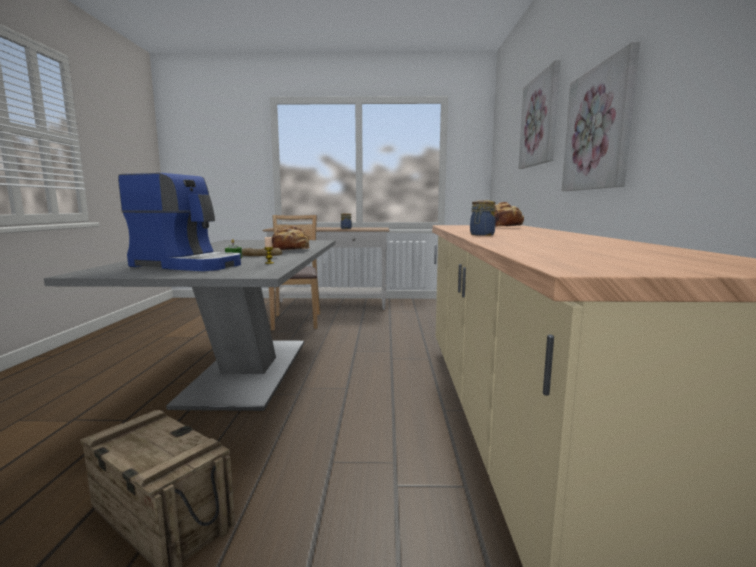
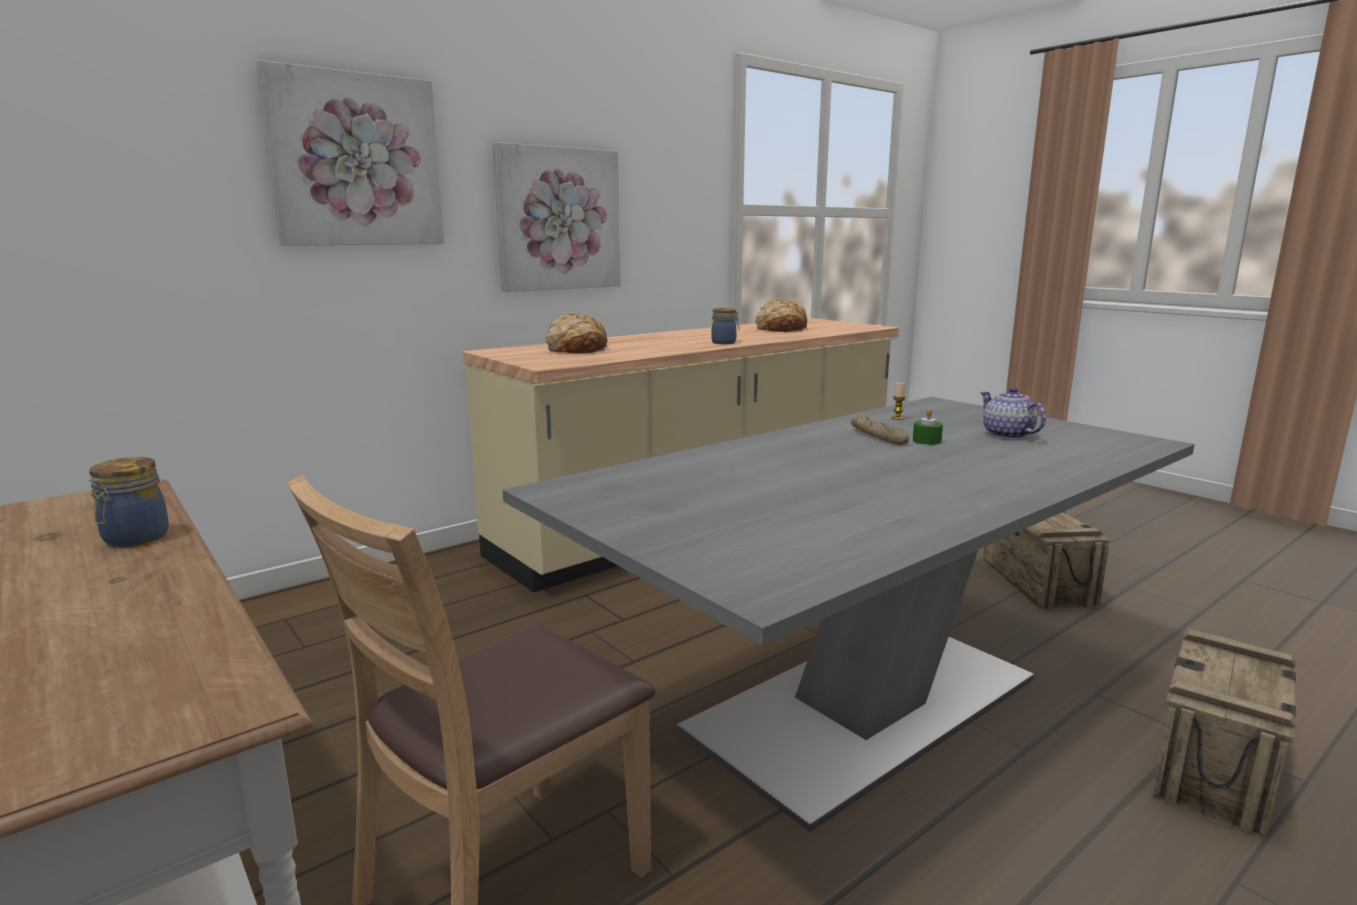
camera: 130 degrees left, 5 degrees up
(70, 408) = (1216, 767): none -> crate
(189, 265) = (1007, 435): coffee machine -> teapot
(290, 250) = (789, 447): bread -> bread (781, 329)

